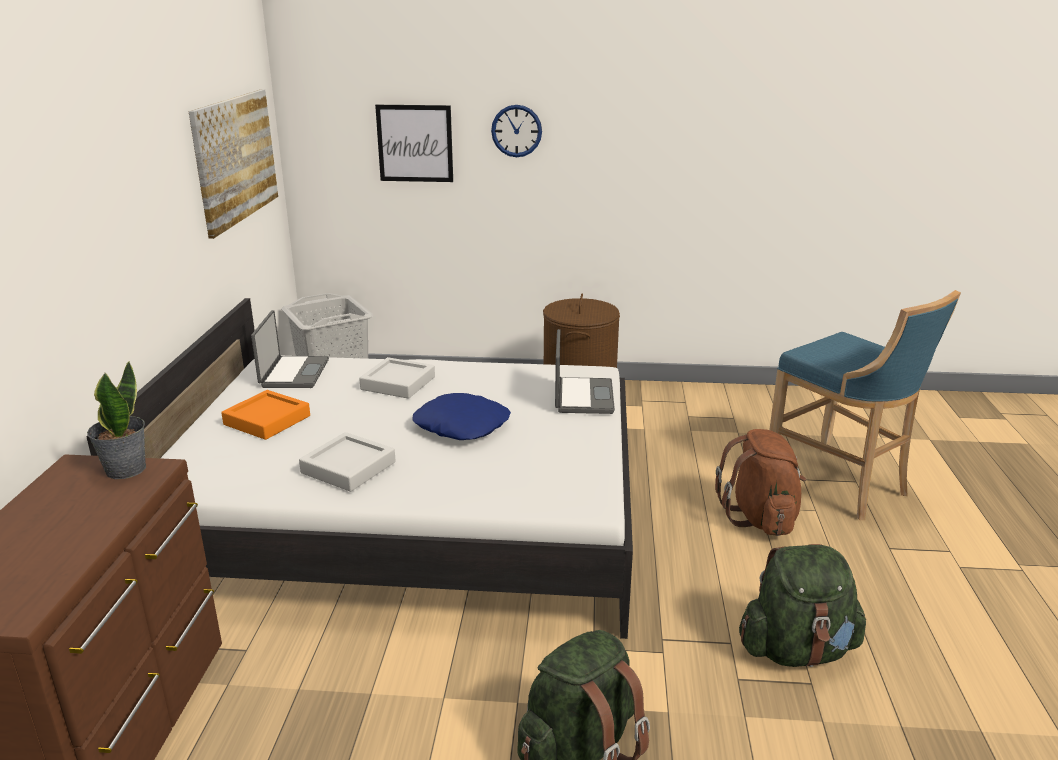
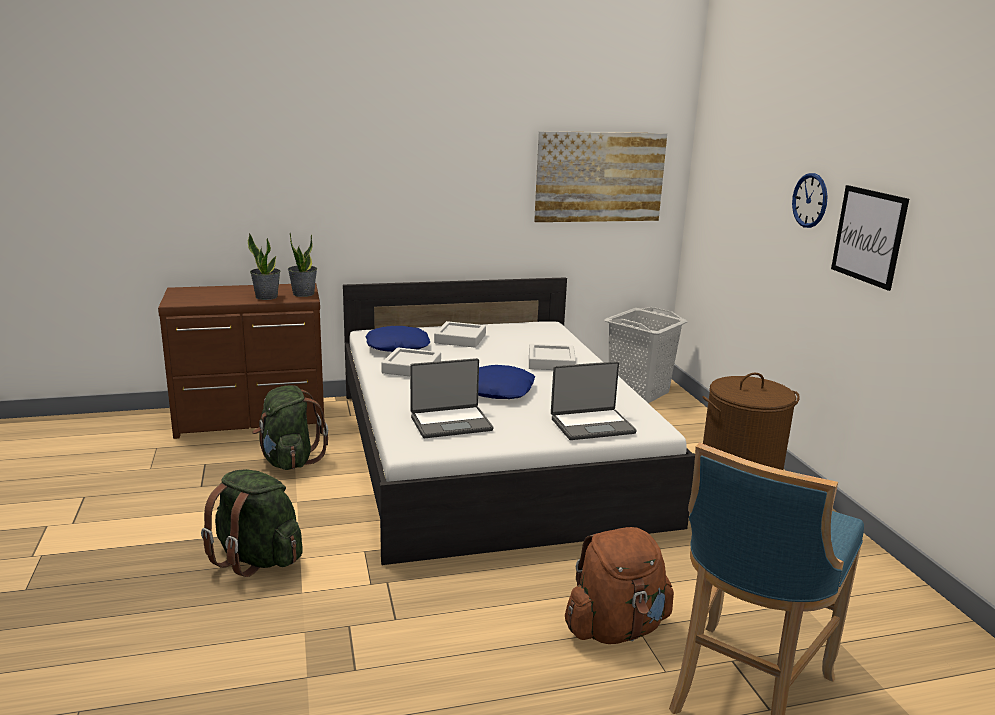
camera: 70 degrees right, 5 degrees down
(102, 505) = (266, 297): none -> potted plant
(252, 467) = (398, 346): none -> blue pillow
(267, 420) = (460, 339): orange tray -> grey tray
(293, 373) = (535, 333): laptop -> laptop (451, 423)
(415, 143) = (749, 198): picture -> picture (868, 236)
(797, 650) = (399, 660): green backpack -> green backpack (289, 461)

